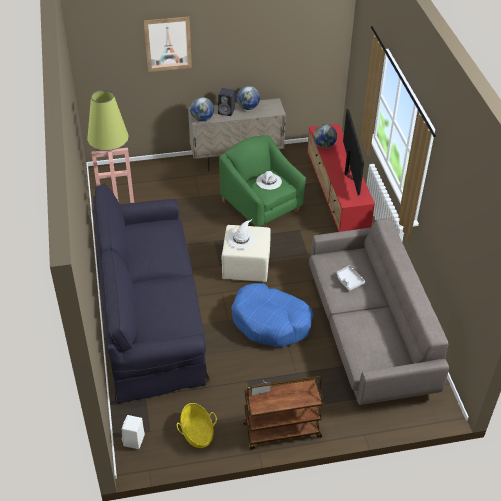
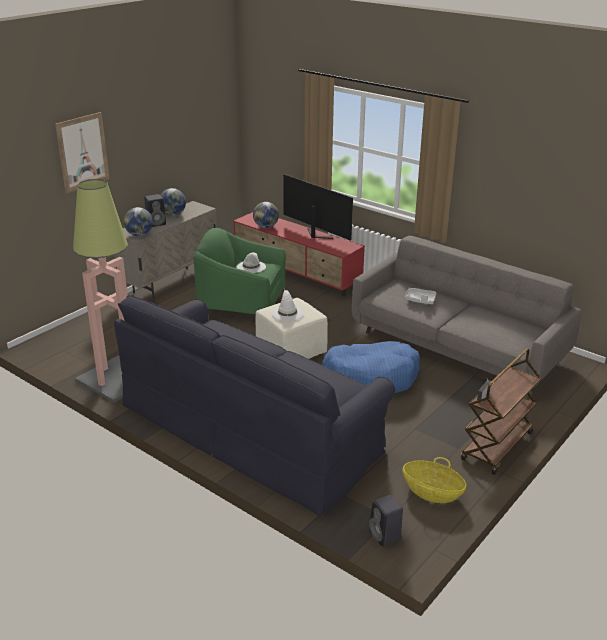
camera: 40 degrees left, 15 degrees down
(134, 441) = (385, 536): white speaker -> black speaker

